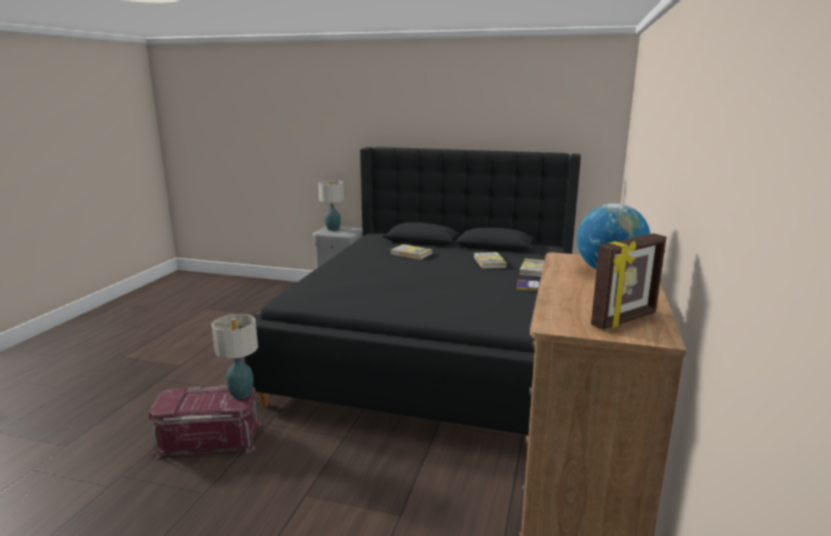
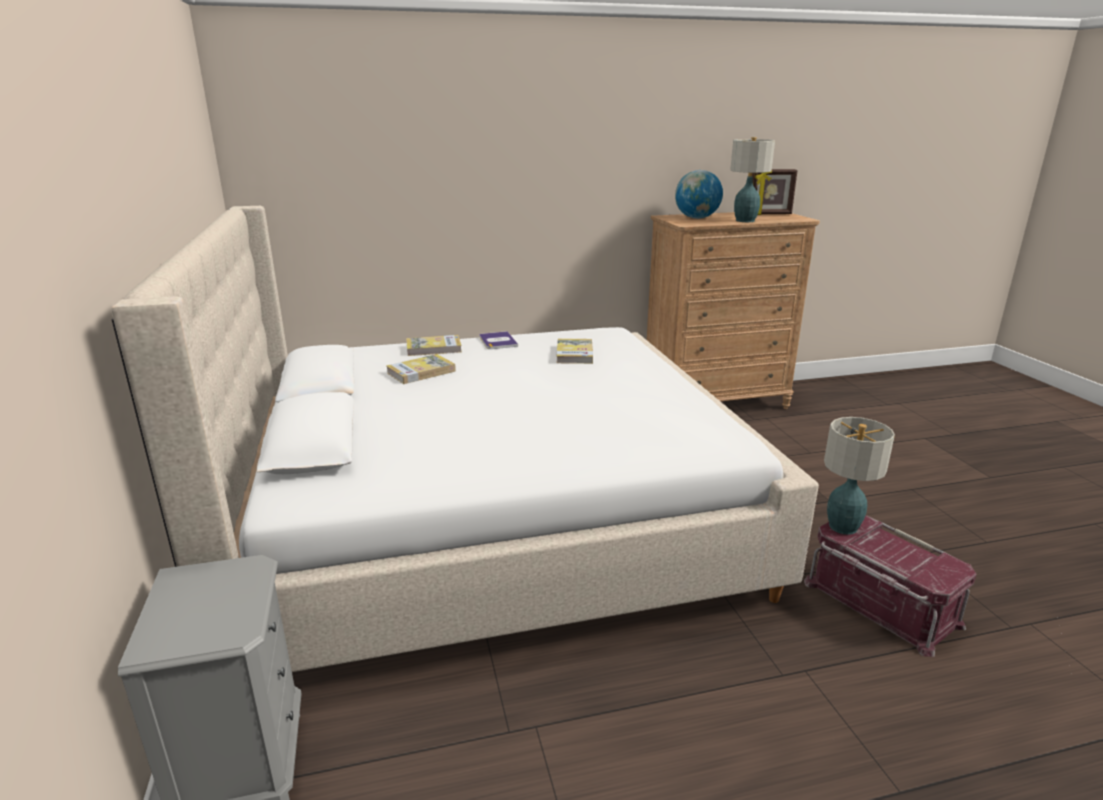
camera: 120 degrees left, 5 degrees up
(332, 229) = (184, 623): table lamp -> table lamp (745, 221)
(411, 254) = (421, 427): book -> book (574, 354)
(437, 351) = (487, 520): black bed -> beige bed
(625, 320) = (770, 214): picture frame -> picture frame turned 150 degrees clockwise

